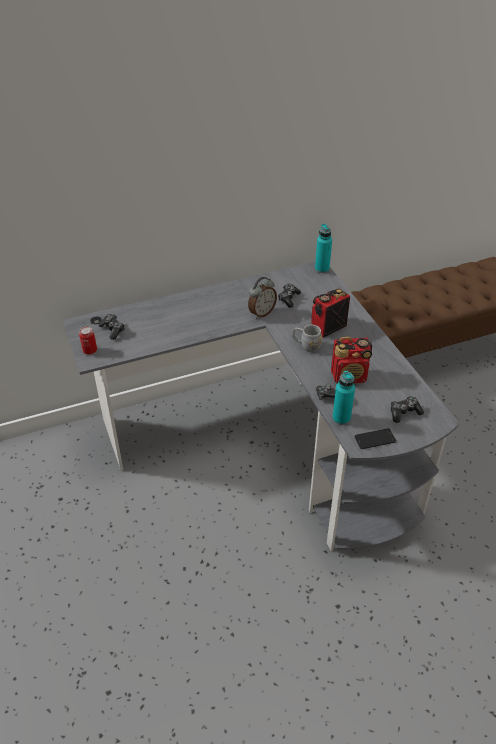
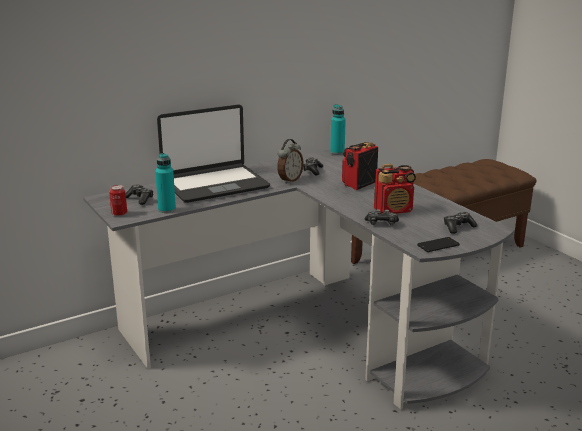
camera: 10 degrees left, 20 degrees down
(187, 312) = (214, 184): none -> laptop
(306, 346) = (342, 196): grey mug -> none
(341, 418) = (398, 235): turquoise bottle -> turquoise bottle (167, 210)

